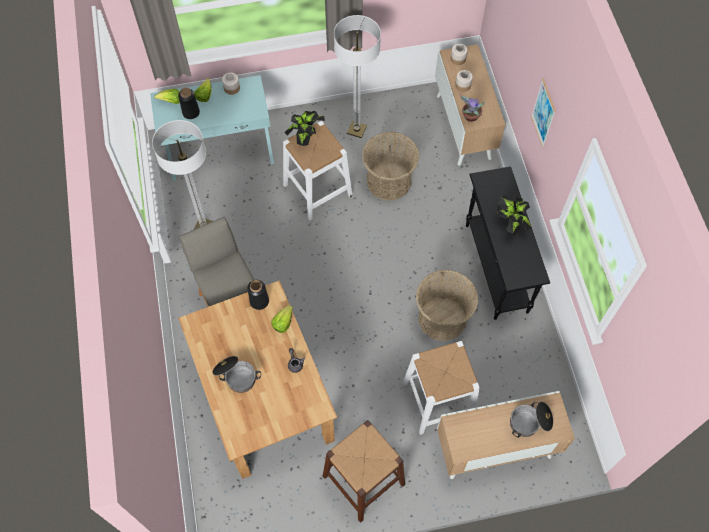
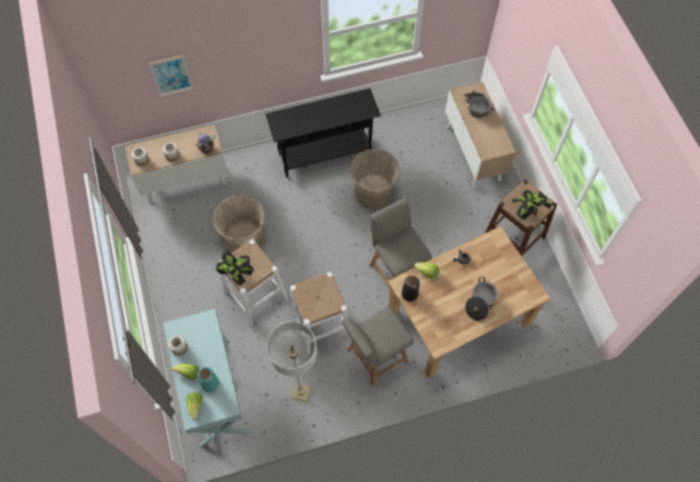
camera: 95 degrees left, 0 degrees up
(191, 112) = (210, 383): black vase -> turquoise vase
(332, 333) = (396, 270): none -> grey chair
(356, 130) = (188, 267): floor lamp -> none
(438, 400) = (442, 191): white stool -> white stool (320, 325)
(511, 224) = (321, 112): potted plant -> potted plant (527, 212)
(543, 113) = (250, 59): picture -> picture (171, 76)

